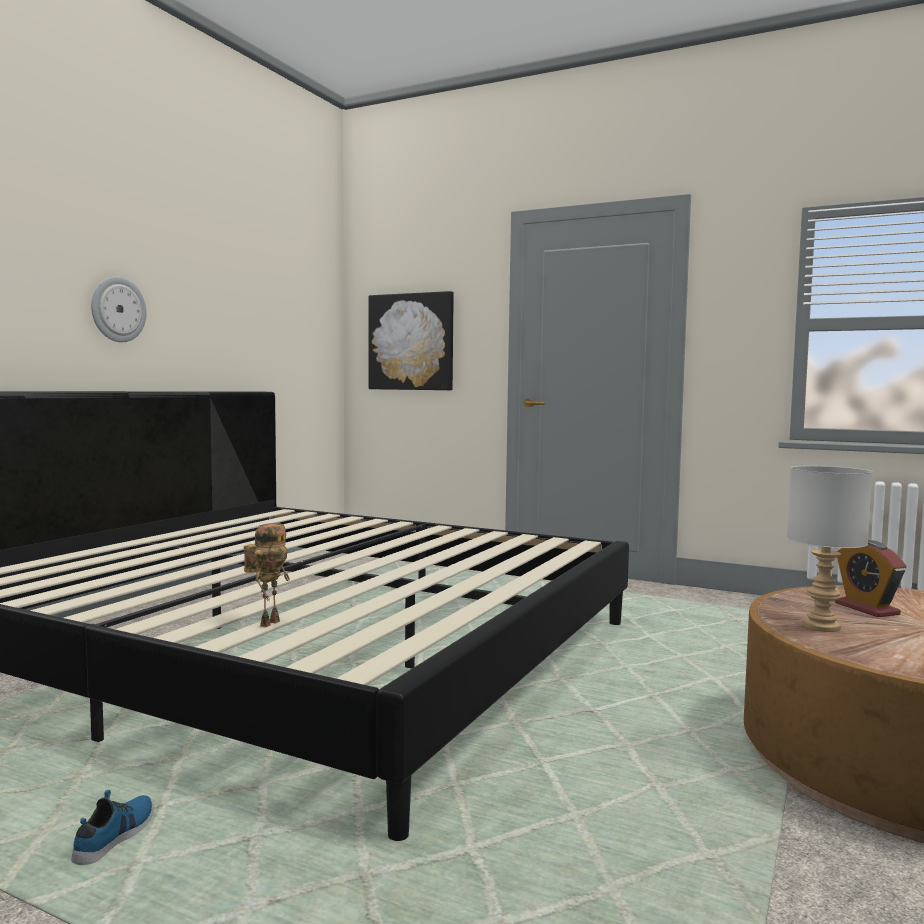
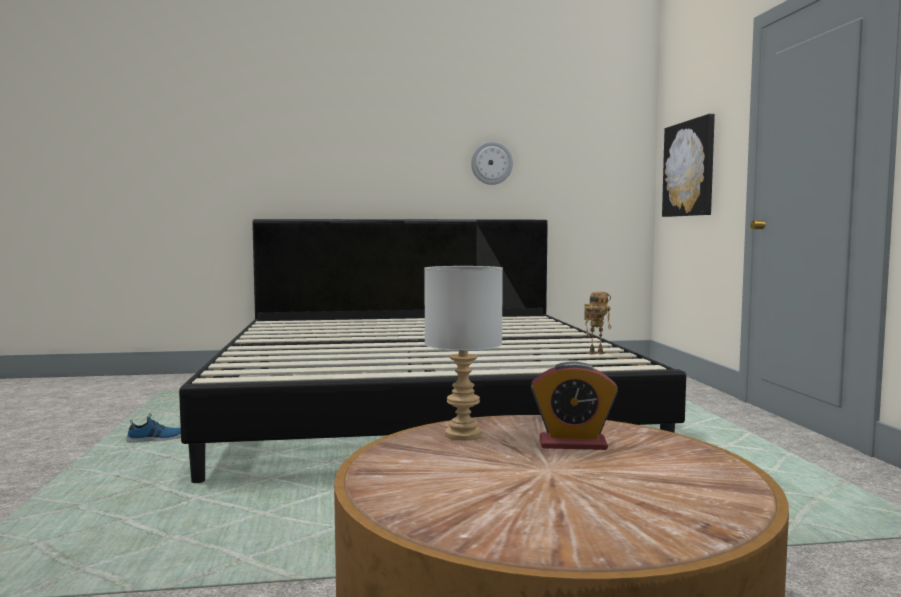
camera: 55 degrees right, 0 degrees up
(118, 309) = (409, 164): wall clock -> wall clock (491, 163)
(269, 623) = (274, 356): toy robot -> toy robot (596, 353)
(866, 609) = (572, 444): alarm clock -> alarm clock turned 120 degrees counterclockwise

